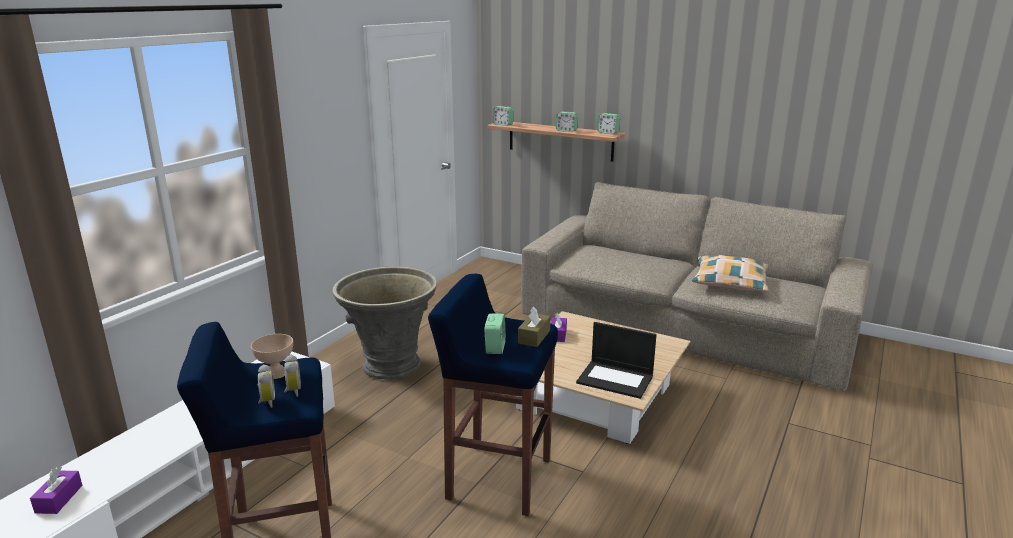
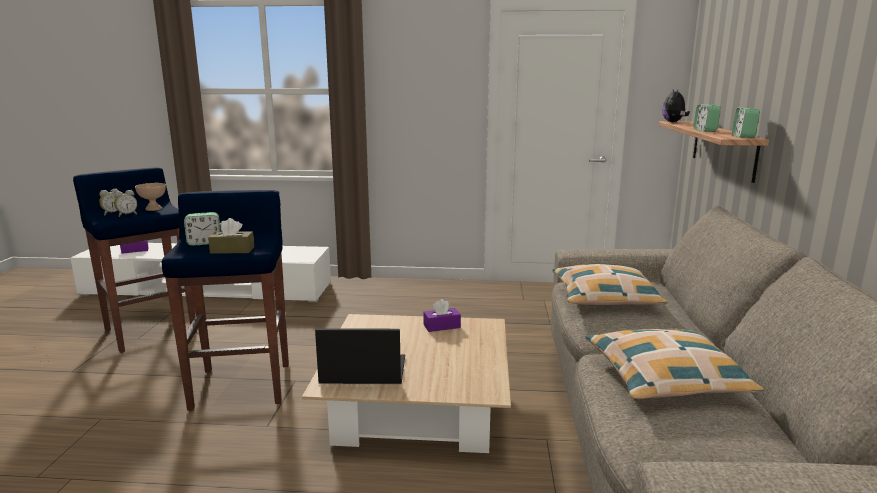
camera: 65 degrees right, 5 degrees down
(391, 365) = (396, 303): grey planter -> none
(503, 124) = (674, 122): alarm clock -> plush toy
(610, 264) = (604, 297): none -> pillow
(616, 379) = (362, 371): laptop -> laptop turned 90 degrees clockwise

